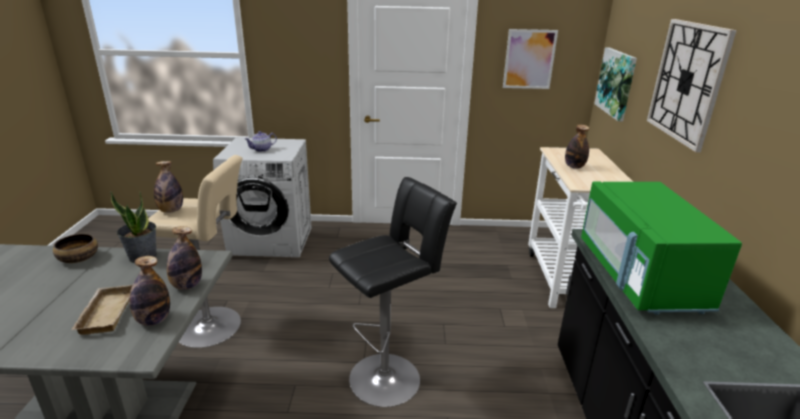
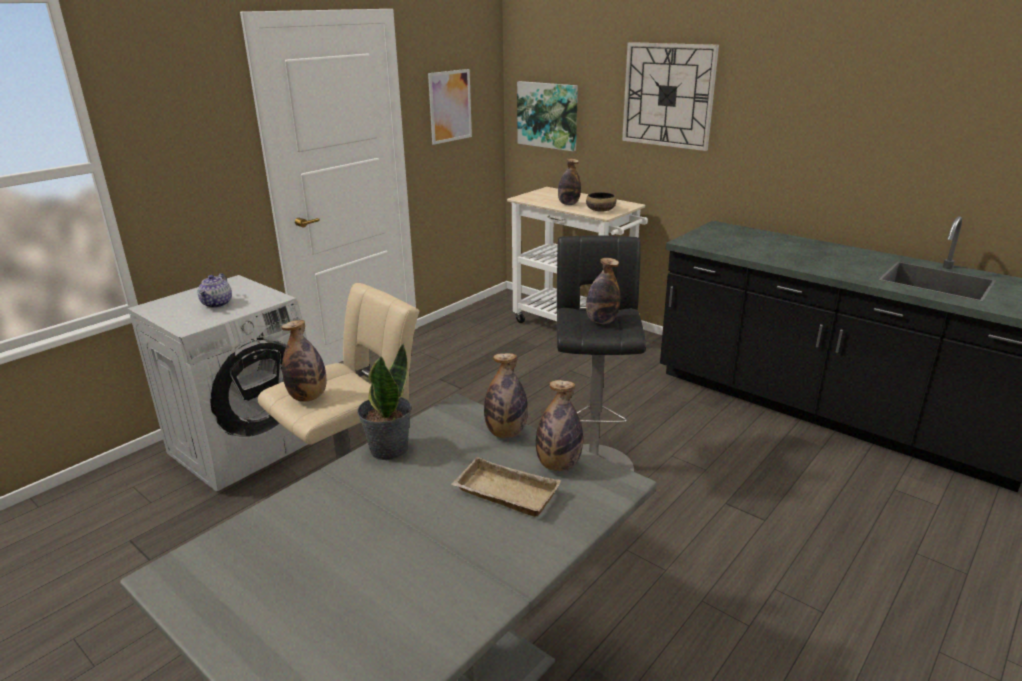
camera: 50 degrees left, 0 degrees up
(78, 258) = (317, 498): bowl -> bowl (600, 210)
(380, 257) = (601, 321): none -> bottle
(639, 277) = (756, 251): green microwave -> none

